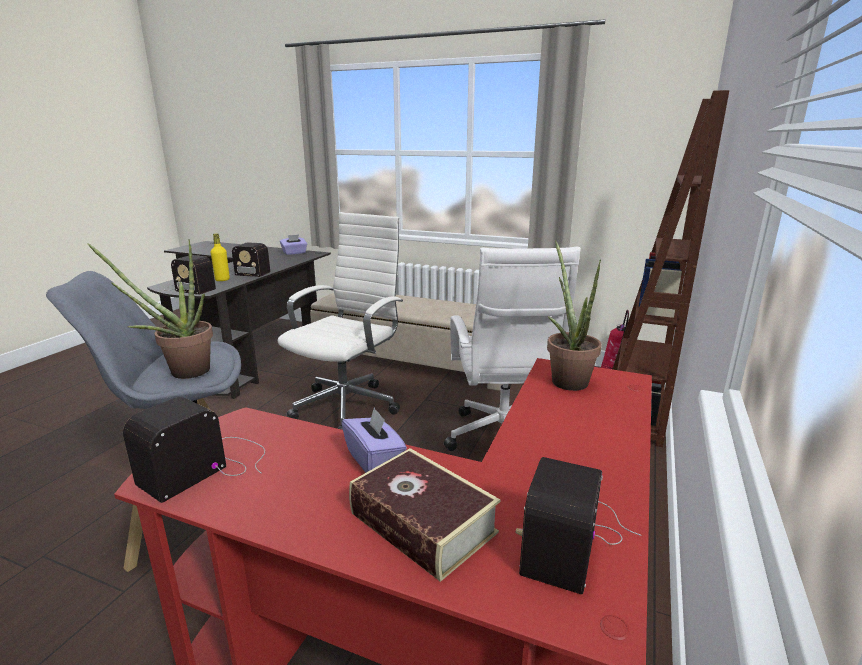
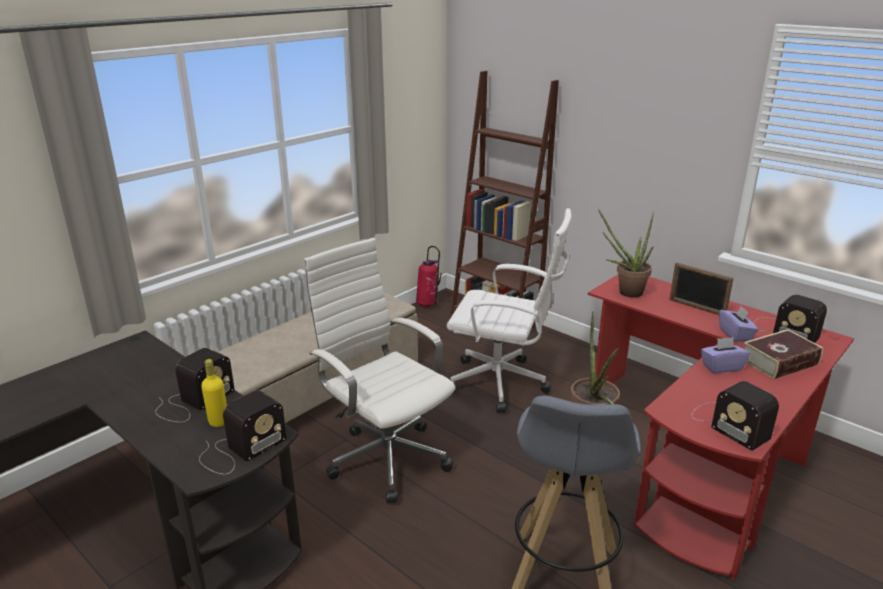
camera: 70 degrees left, 5 degrees up
(294, 253) = (110, 356): purple tissue box -> purple tissue box (735, 334)
(575, 435) = (696, 308): none -> picture frame

